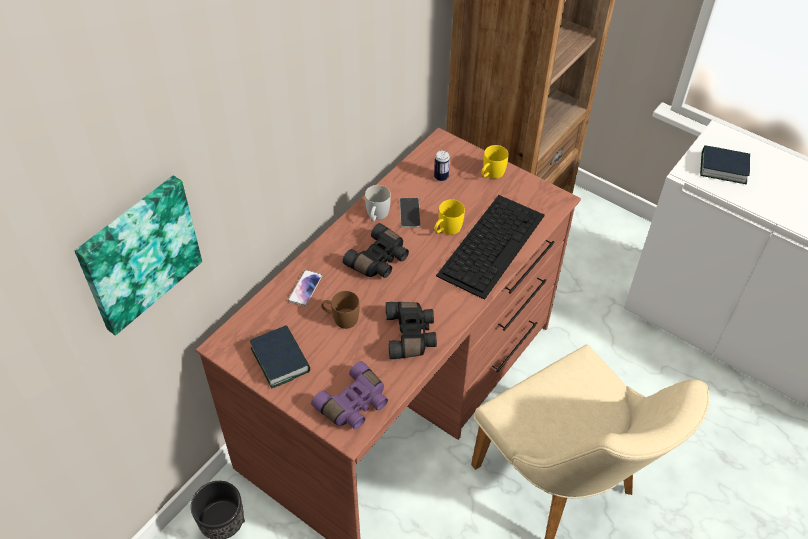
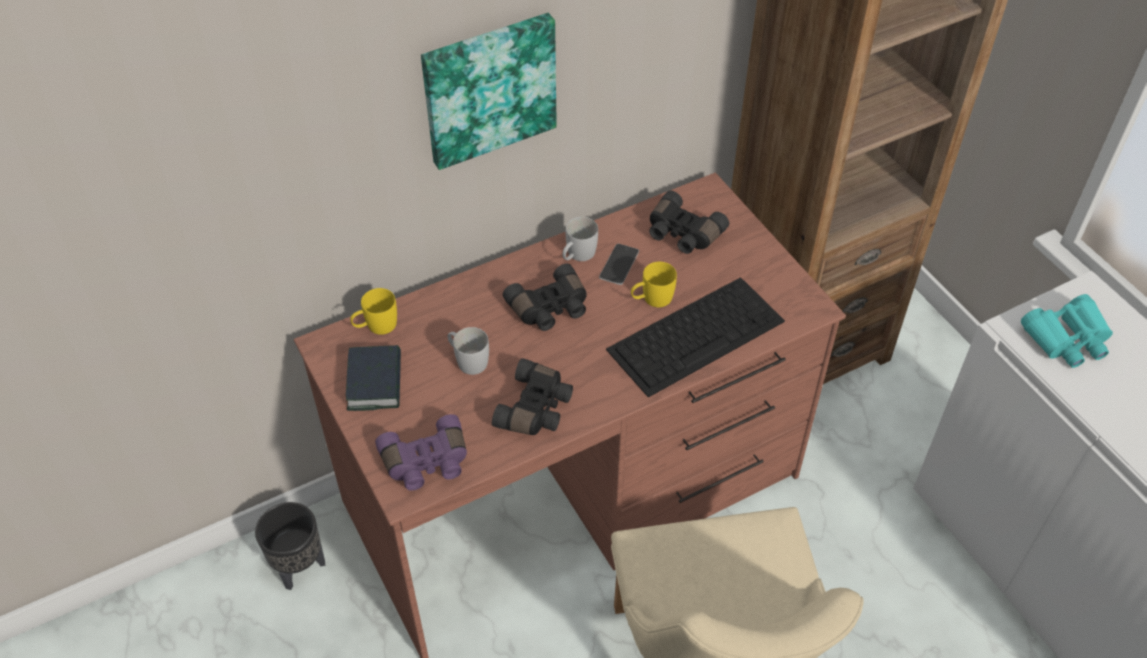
camera: 25 degrees right, 0 degrees up
(139, 253) = (224, 202): picture -> picture (489, 88)
(305, 288) = (448, 312): phone -> none
(341, 318) = (468, 360): brown mug -> white mug
(441, 177) = (682, 234): can -> black binoculars
(491, 174) = (746, 249): yellow mug -> yellow mug (376, 326)
(723, 168) = (1066, 339): book -> turquoise binoculars

